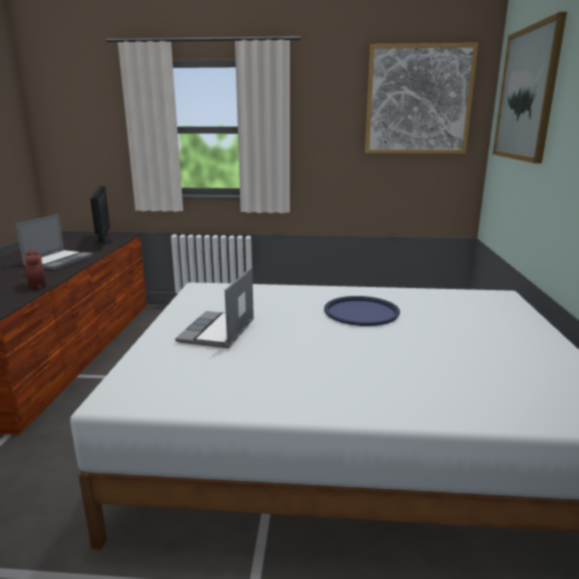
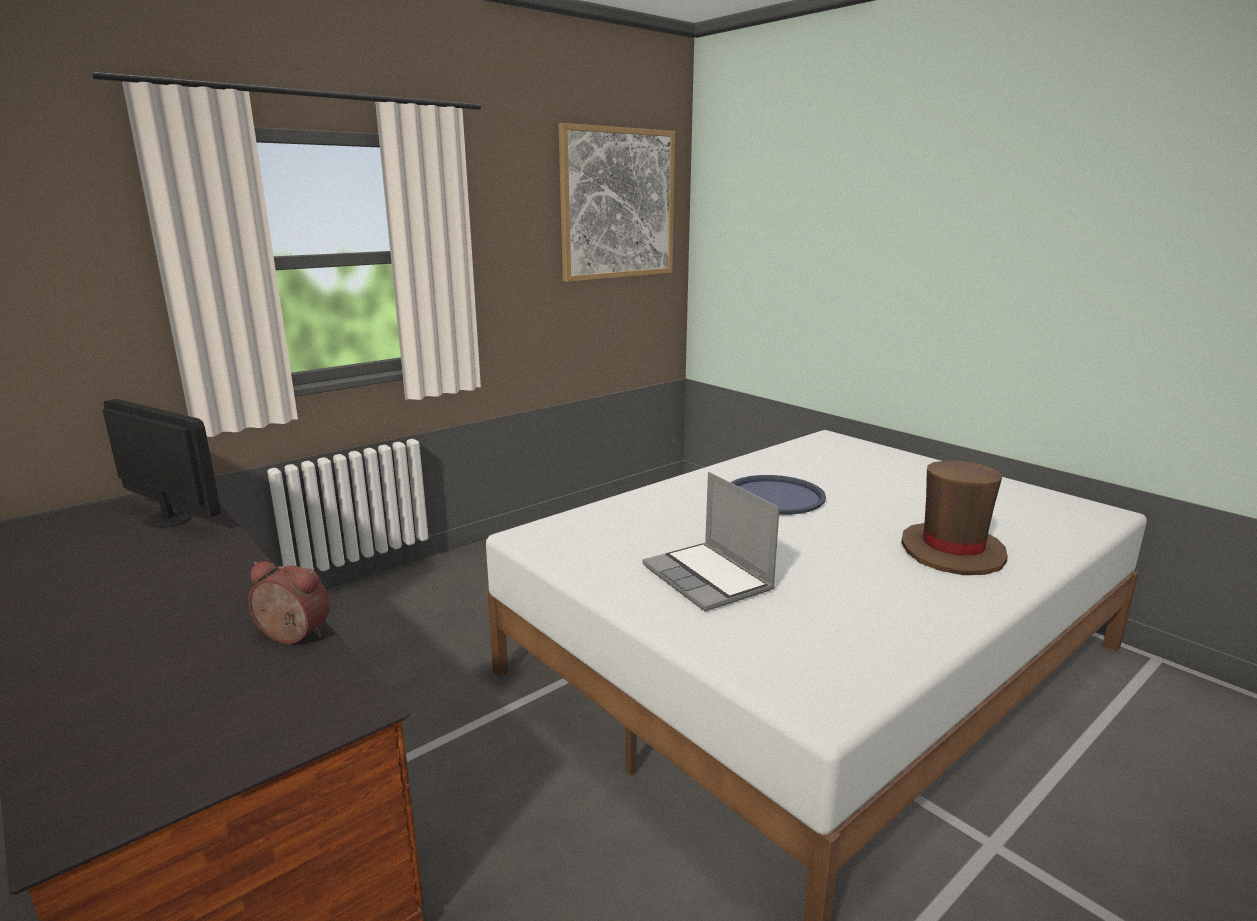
camera: 45 degrees left, 0 degrees up
(59, 261) = (186, 581): laptop -> none
(390, 380) = (952, 551): none -> brown hat
(527, 94) = (777, 202): picture -> none

